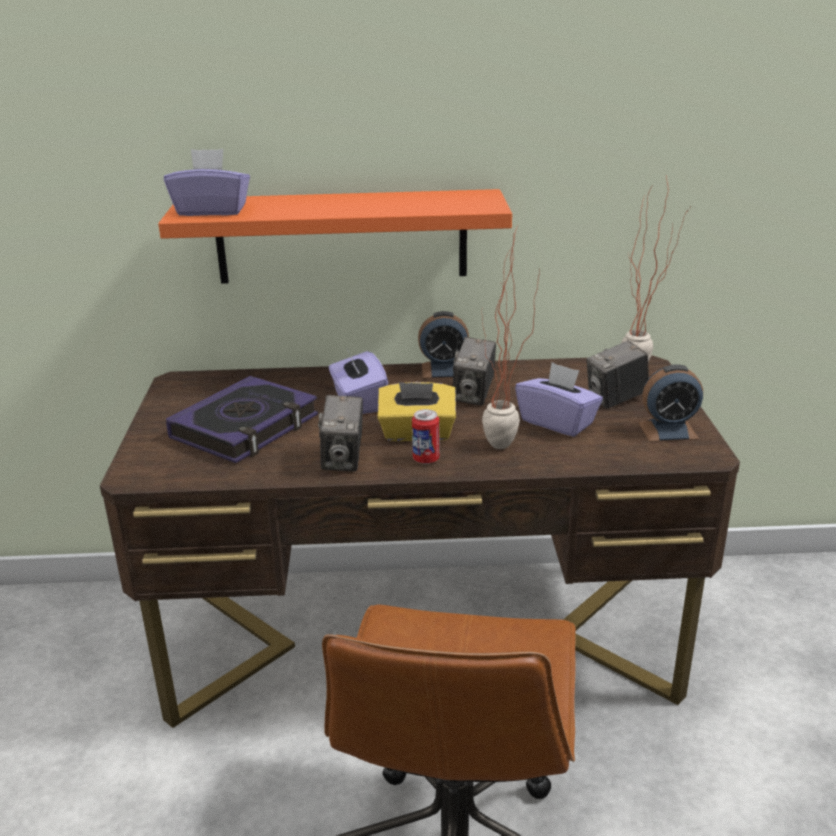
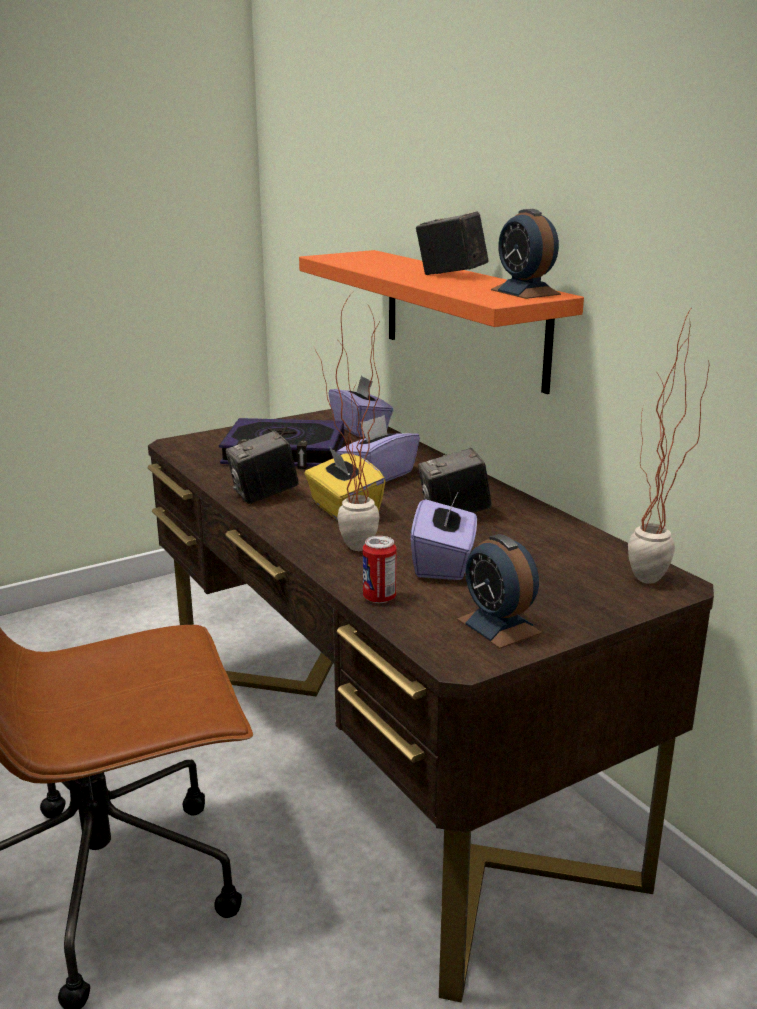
camera: 60 degrees right, 5 degrees down
(212, 211) = (348, 258): purple tissue box -> purple tissue box (361, 428)
(426, 459) = (297, 524): can -> can (379, 598)
(443, 370) = (493, 491): alarm clock -> alarm clock (525, 292)
(615, 399) = (543, 583): camera -> camera (451, 275)

